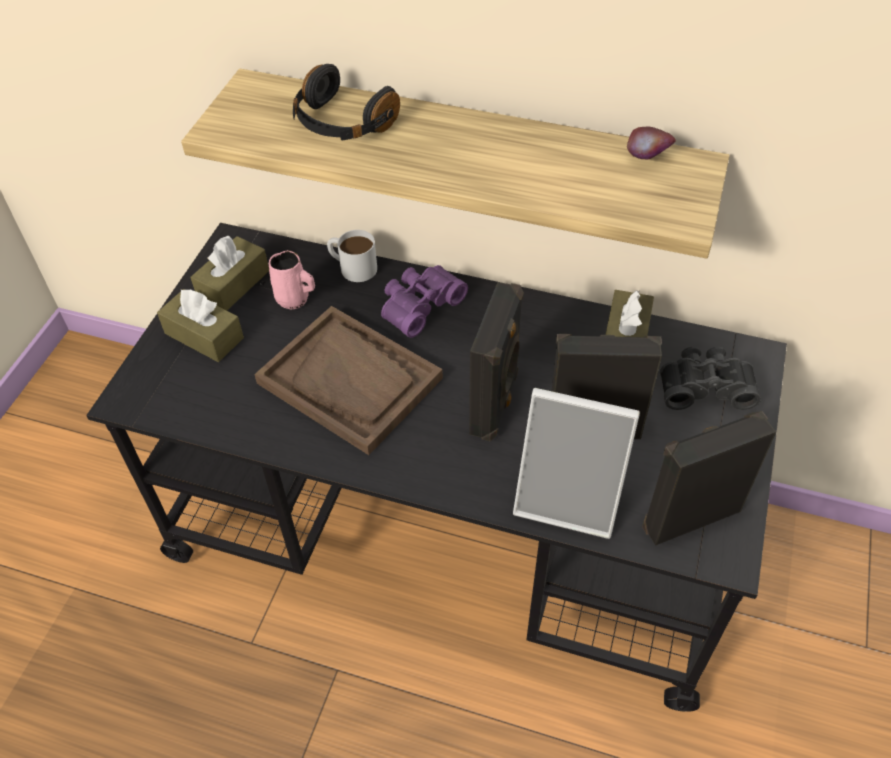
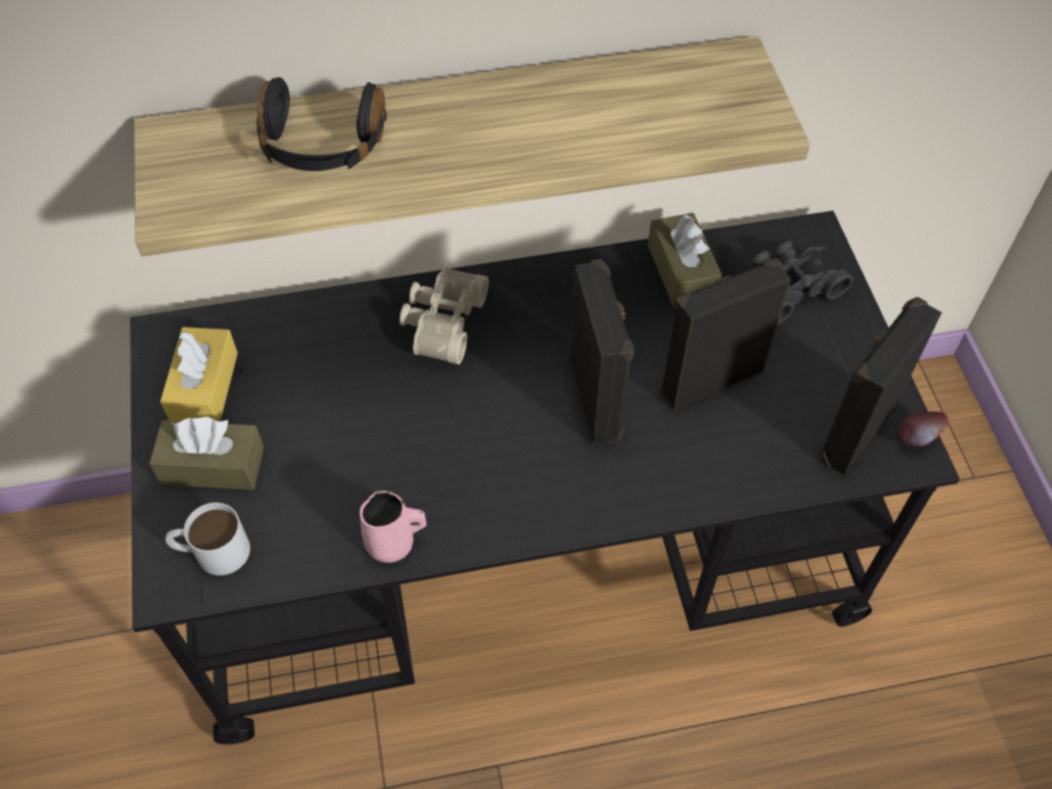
camera: 30 degrees left, 5 degrees up
(233, 284) = (205, 387): brown tissue box -> yellow tissue box
(294, 299) = (293, 375): pink mug -> pink mug (393, 544)
(350, 381) = (424, 443): brown tray -> none
(352, 266) = (333, 307): white mug -> white mug (211, 551)
(419, 305) = (441, 322): purple binoculars -> beige binoculars
(569, 498) = (734, 465): picture frame -> none
(647, 159) = (684, 70): apple -> apple (916, 438)

